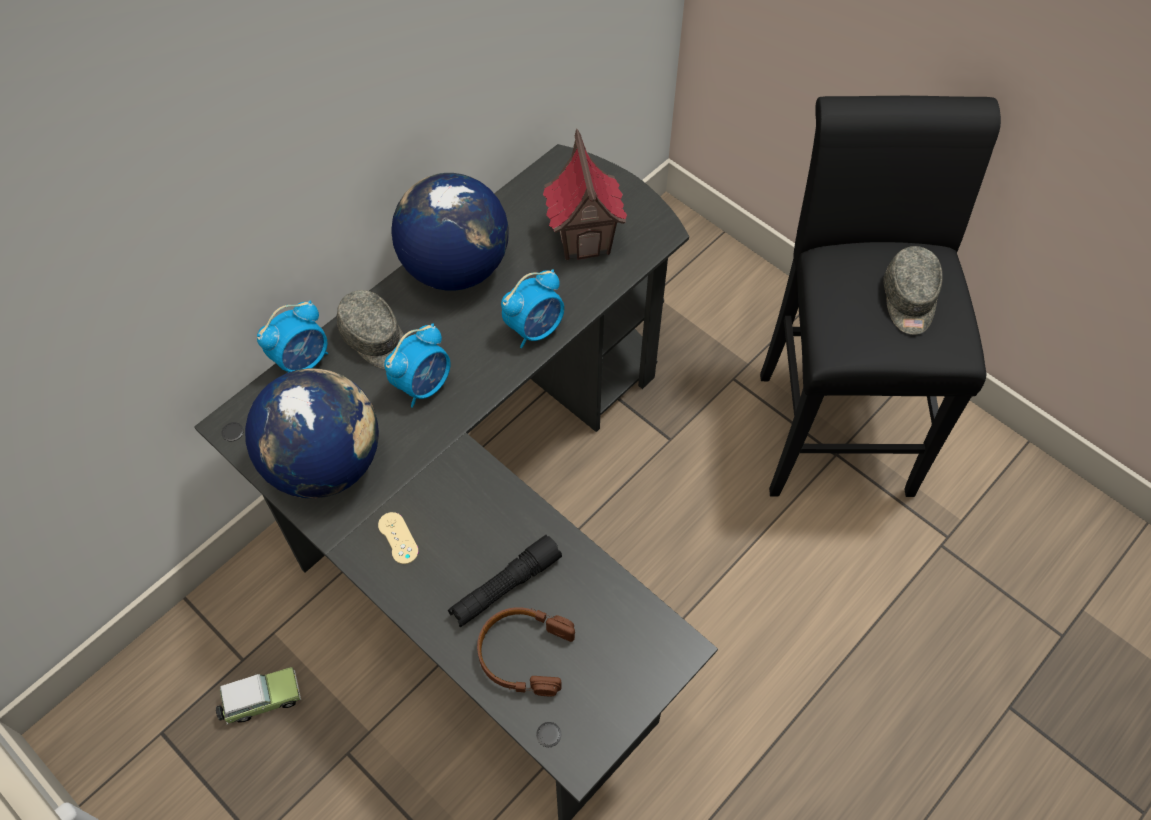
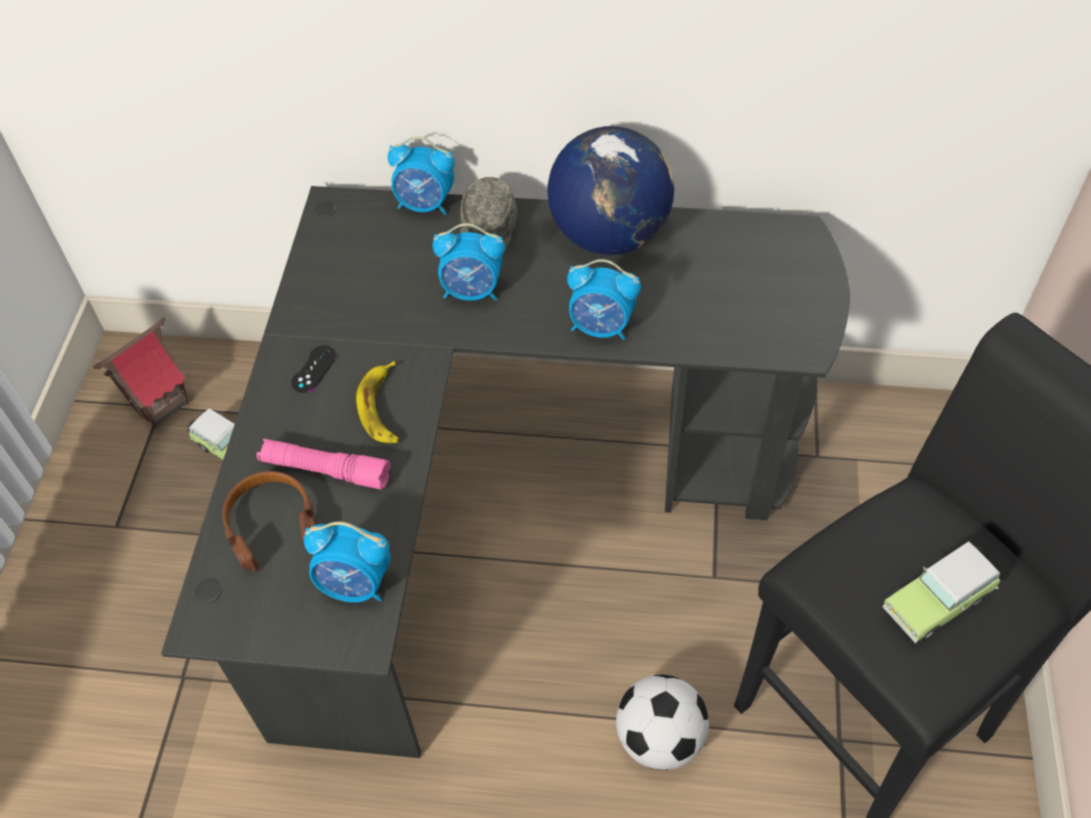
camera: 55 degrees right, 5 degrees down
(325, 463) = (344, 280): globe -> none
(398, 538) = (314, 369): beige game controller -> black game controller
(481, 513) = (382, 408): none -> banana
(505, 586) = (325, 470): black flashlight -> pink flashlight
(585, 239) = (734, 300): toy house -> toy house (161, 404)
(626, 625) = (355, 584): none -> alarm clock
(759, 556) = (659, 738): none -> football
(909, 300) = (939, 601): grey cap -> toy car

